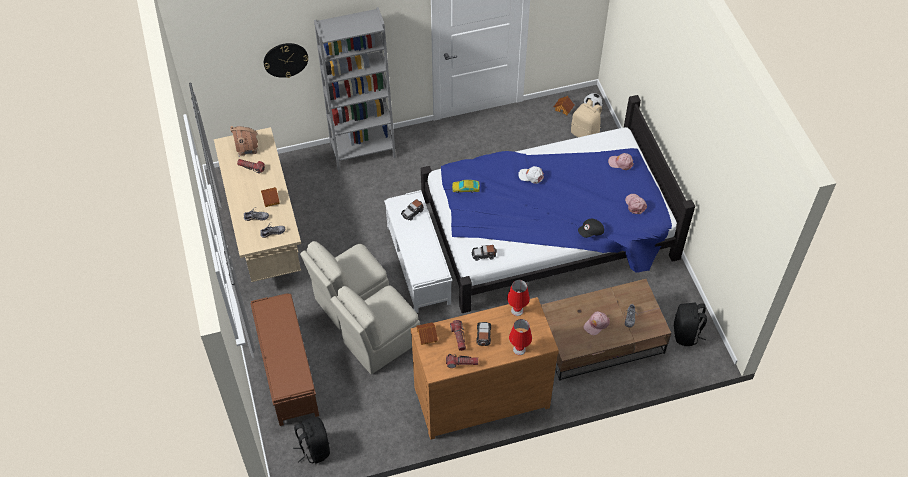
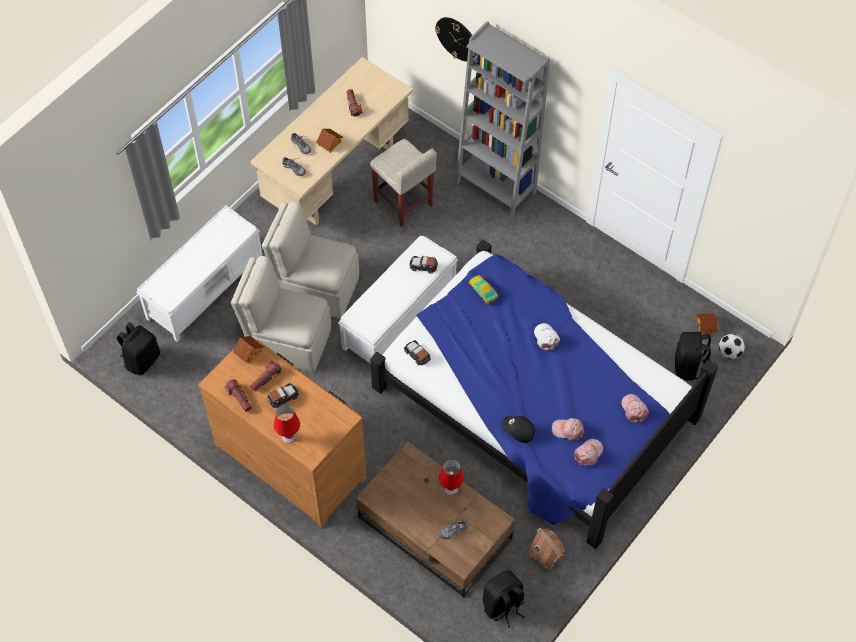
camera: 55 degrees right, 5 degrees up
(247, 148) = (373, 87): toy house -> toy house (546, 554)
(287, 370) = (206, 287): brown bench -> white bench
(327, 209) = (403, 204): none -> beige stool
(517, 310) = (332, 409): red table lamp -> red table lamp (451, 488)
(585, 134) = (689, 366): beige backpack -> black backpack
(596, 324) = (421, 504): pink cap -> pink cap (568, 430)

